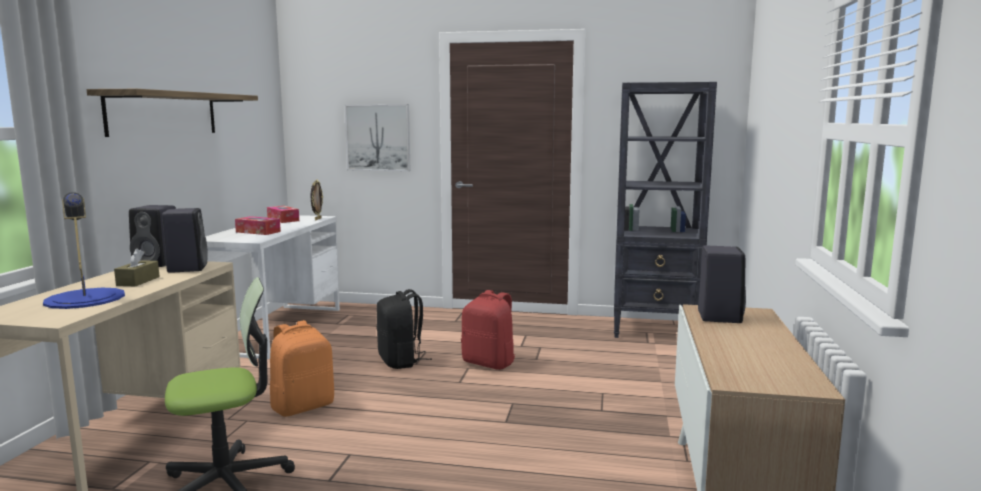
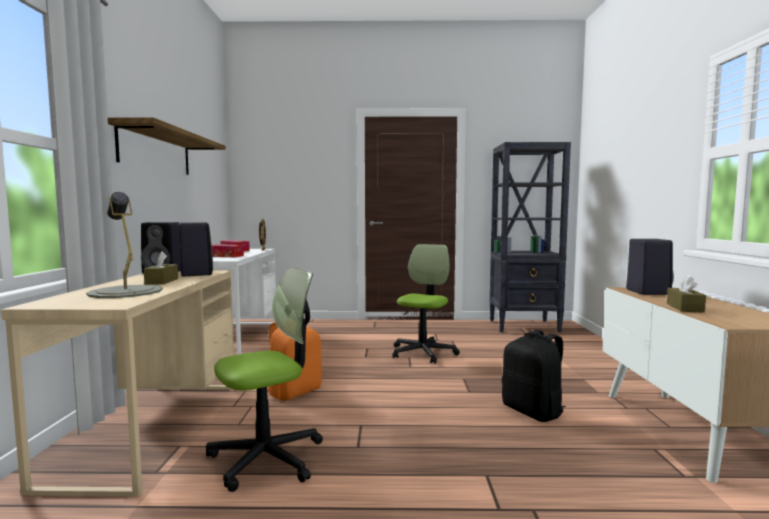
camera: 10 degrees left, 5 degrees down
(84, 298) = (125, 292): blue table lamp -> grey table lamp
(378, 137) = (307, 187): picture -> none
(401, 361) = (352, 355): black backpack -> black backpack (533, 411)
(489, 363) = (423, 353): red backpack -> office chair
(719, 349) = (684, 308): none -> brown tissue box

